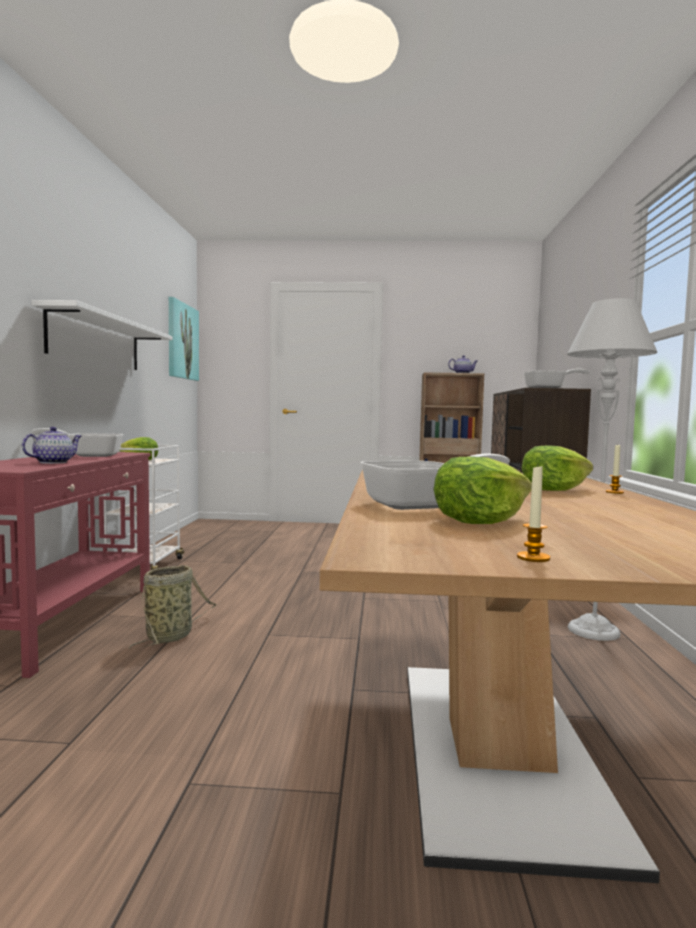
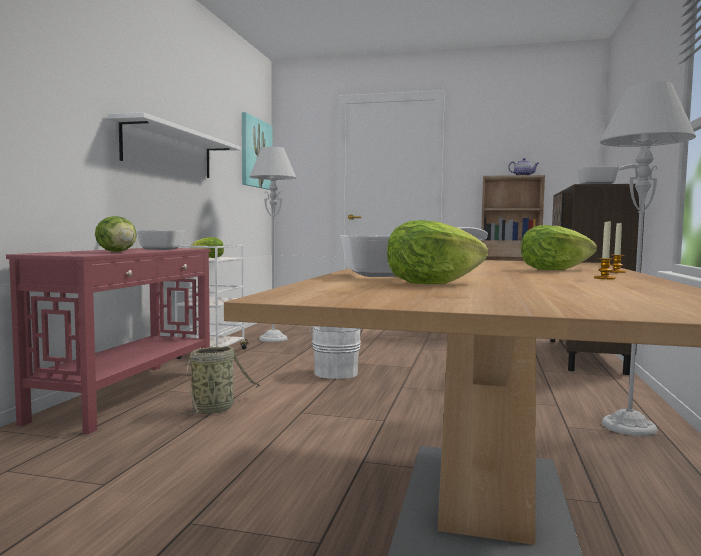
camera: 10 degrees right, 0 degrees up
(54, 462) = (117, 252): teapot -> lettuce
(208, 545) = (273, 339): none -> grey floor lamp
(289, 583) = (336, 372): none -> white bucket
(533, 558) = (434, 301): candle -> candle (604, 278)

